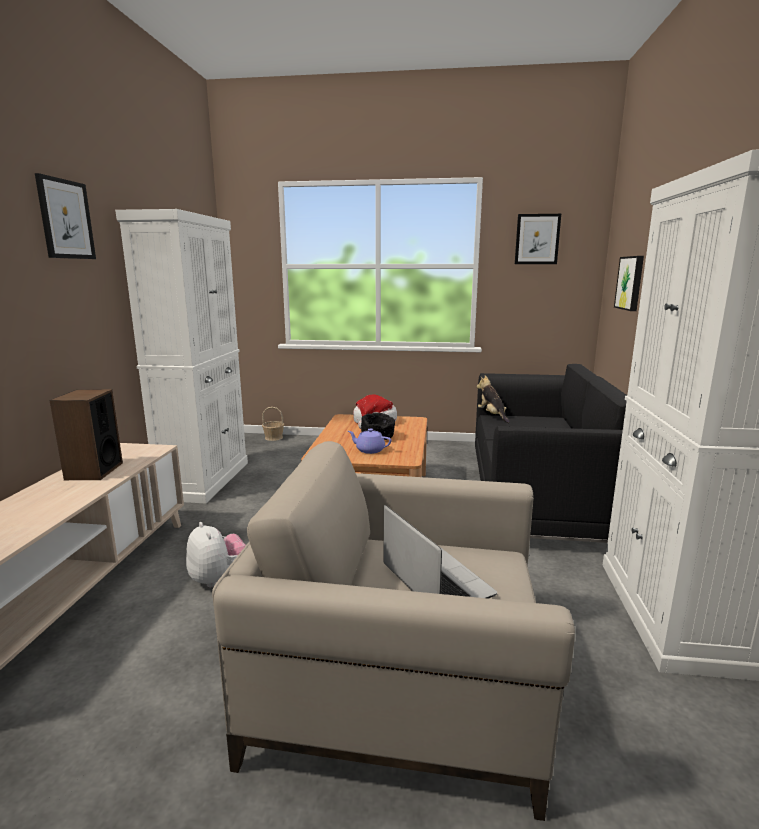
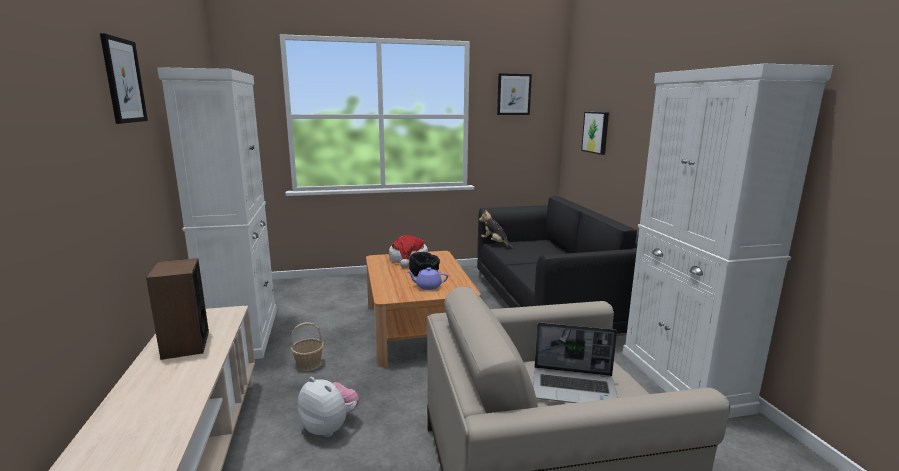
camera: 20 degrees left, 0 degrees up
(274, 438) = (285, 283): basket -> basket (309, 364)
(434, 581) = (574, 388): laptop -> laptop turned 150 degrees clockwise

